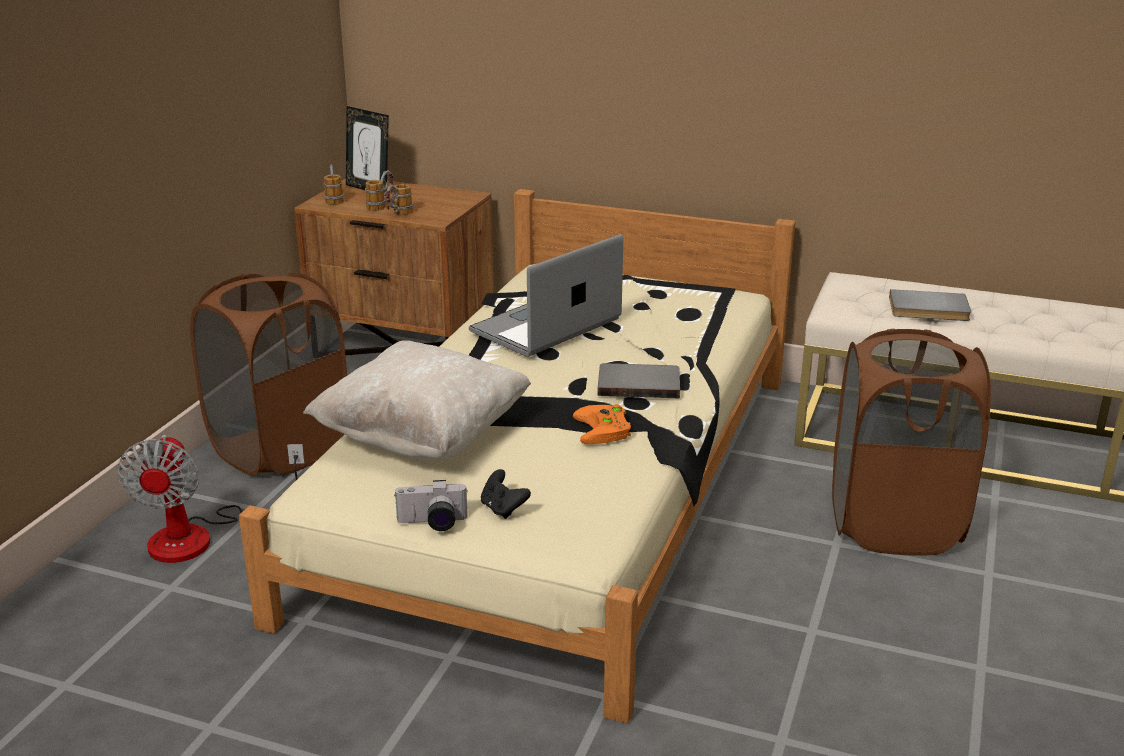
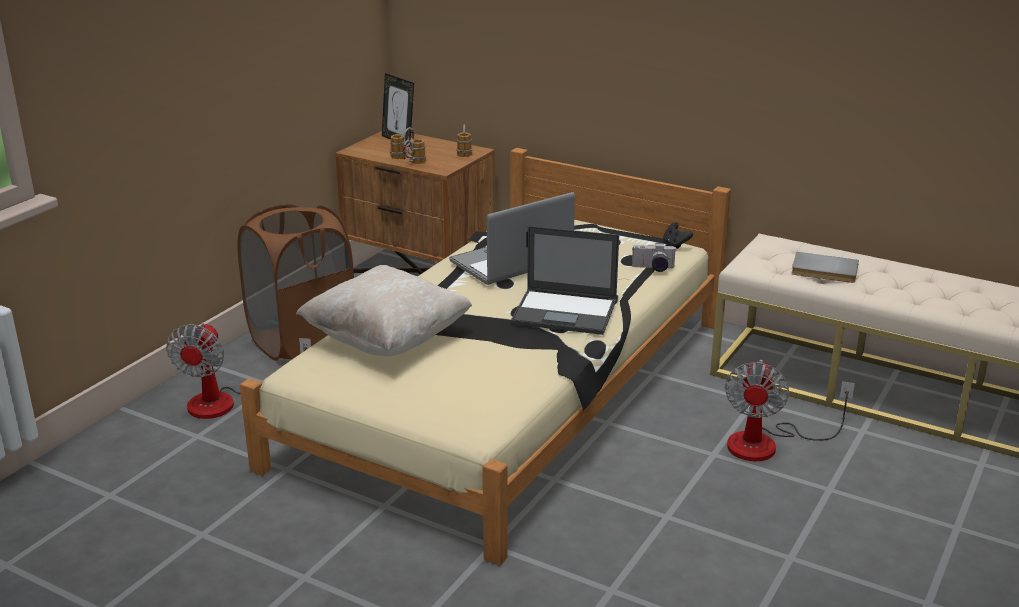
camera: 10 degrees right, 0 degrees up
(334, 199) = (368, 147): mug -> mug (464, 152)
(432, 524) = (372, 403): camera -> camera (653, 268)
(503, 509) = (427, 397): black game controller -> black game controller (675, 244)
(605, 429) = (525, 345): orange game controller -> none
(638, 383) = (566, 312): grey book -> laptop
(894, 524) = (767, 443): brown laundry basket -> fan

